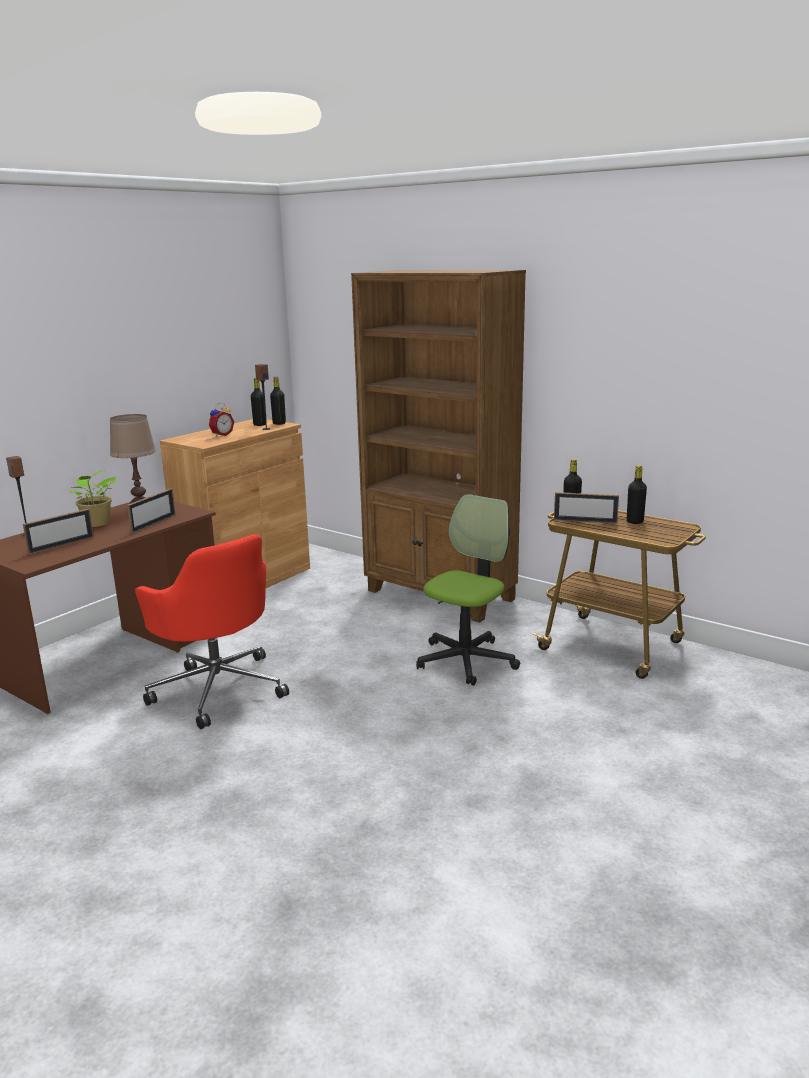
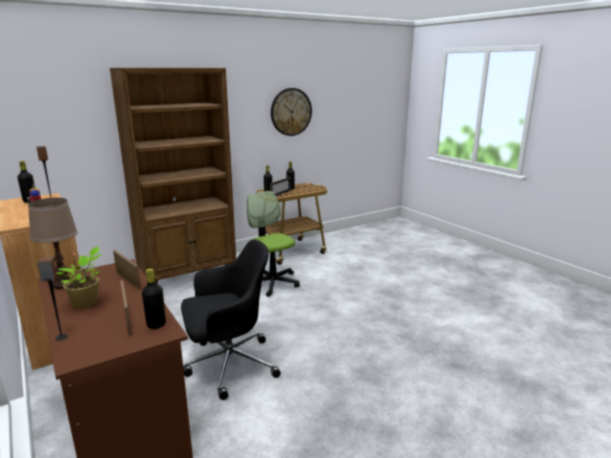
camera: 70 degrees left, 0 degrees up
(218, 688) = (228, 365): red office chair -> black office chair
(279, 423) = (41, 197): black bottle -> black bottle (156, 324)
(692, 364) = (291, 112): none -> wall clock

